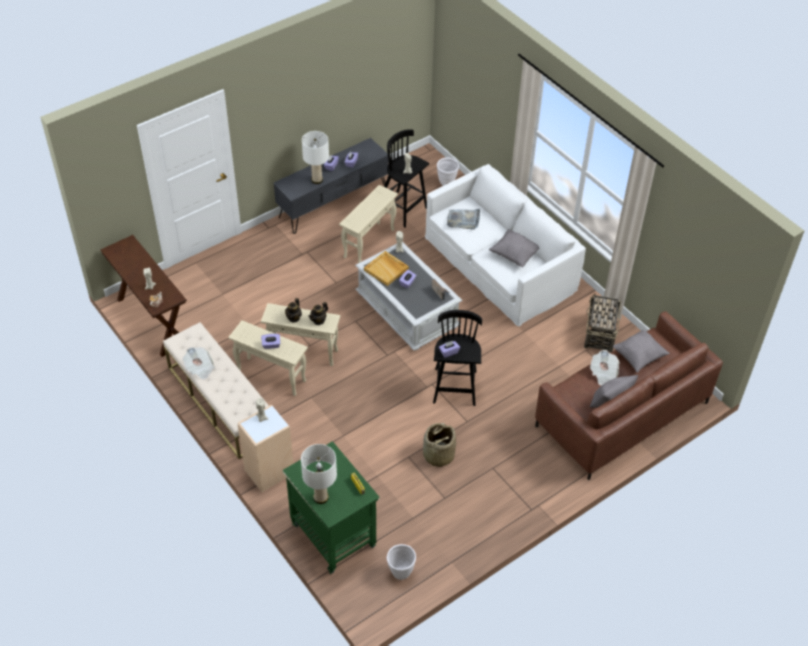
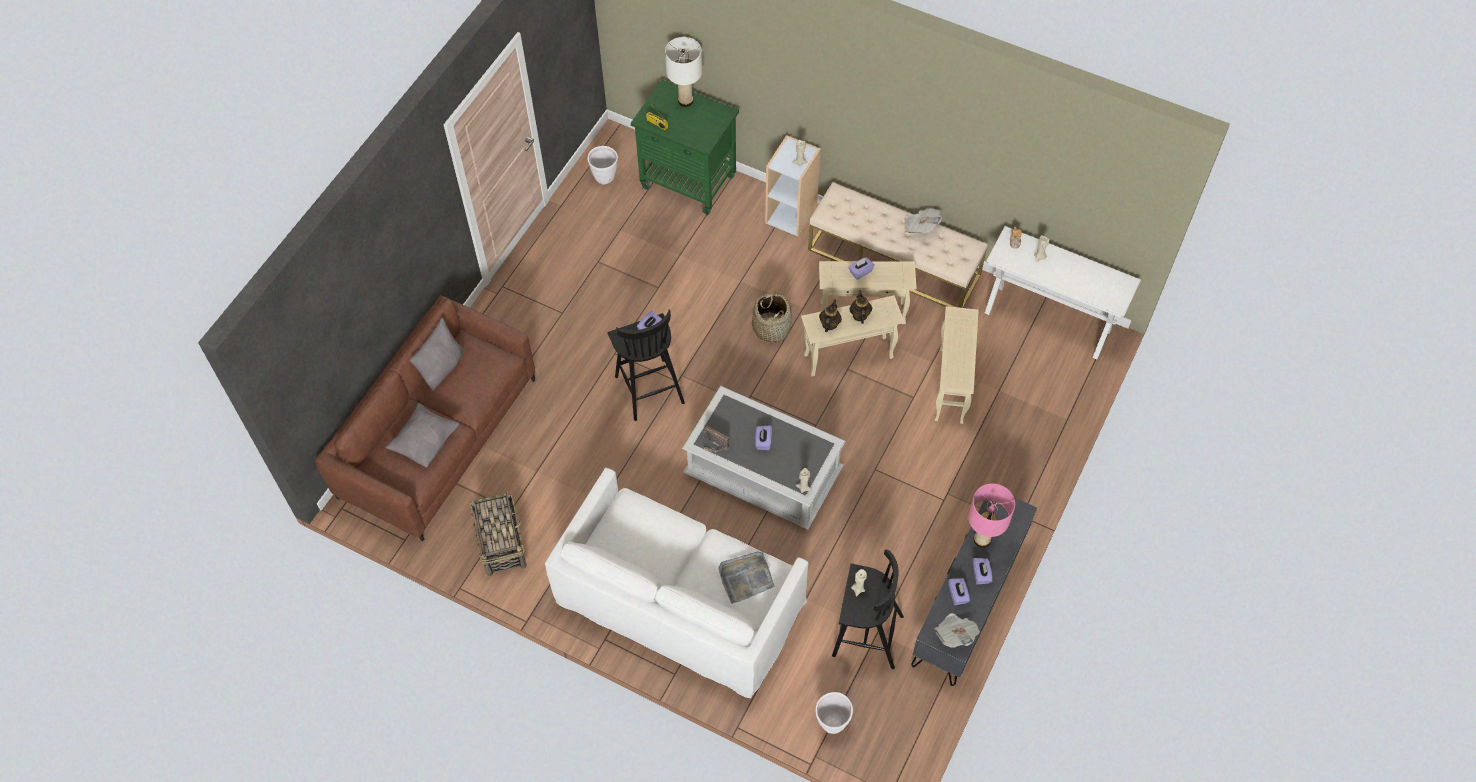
camera: 155 degrees right, 10 degrees up
(152, 320) = (1047, 321): brown console table -> white console table
(317, 180) = (982, 539): white table lamp -> pink table lamp
(369, 243) = (873, 551): beige side table -> beige side table (951, 385)
(386, 269) = (801, 449): beige tray -> none
(438, 455) = (627, 302): basket -> basket (771, 328)
(514, 255) = (647, 547): grey pillow -> none
(603, 373) = (462, 399): newspaper -> newspaper (955, 634)

